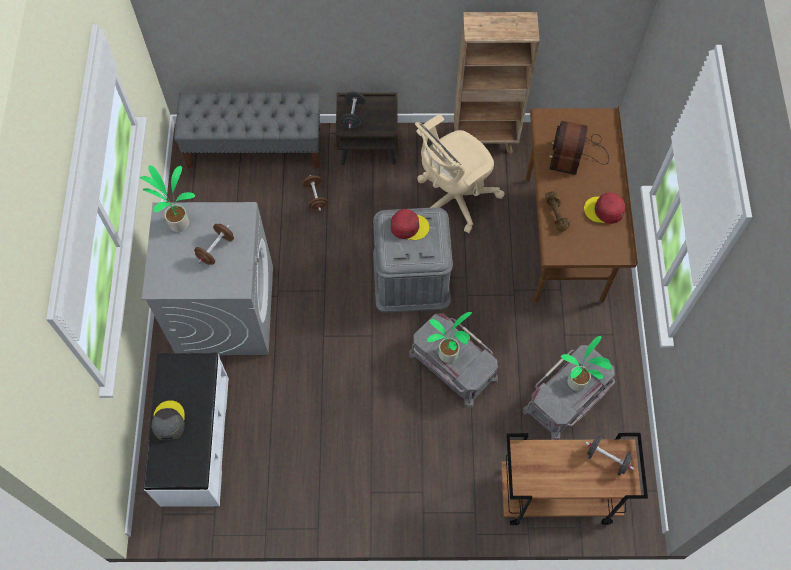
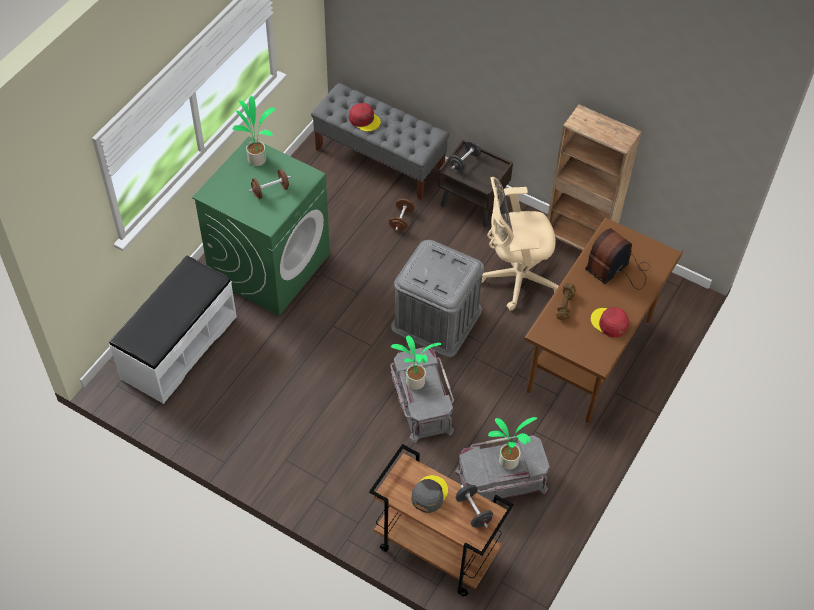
camera: 30 degrees right, 10 degrees down
(168, 421) = (159, 305): grey cap -> grey cap (429, 494)
(225, 309) = (270, 266): grey washing machine -> green washing machine
(409, 226) = (443, 261): red cap -> red cap (364, 120)

